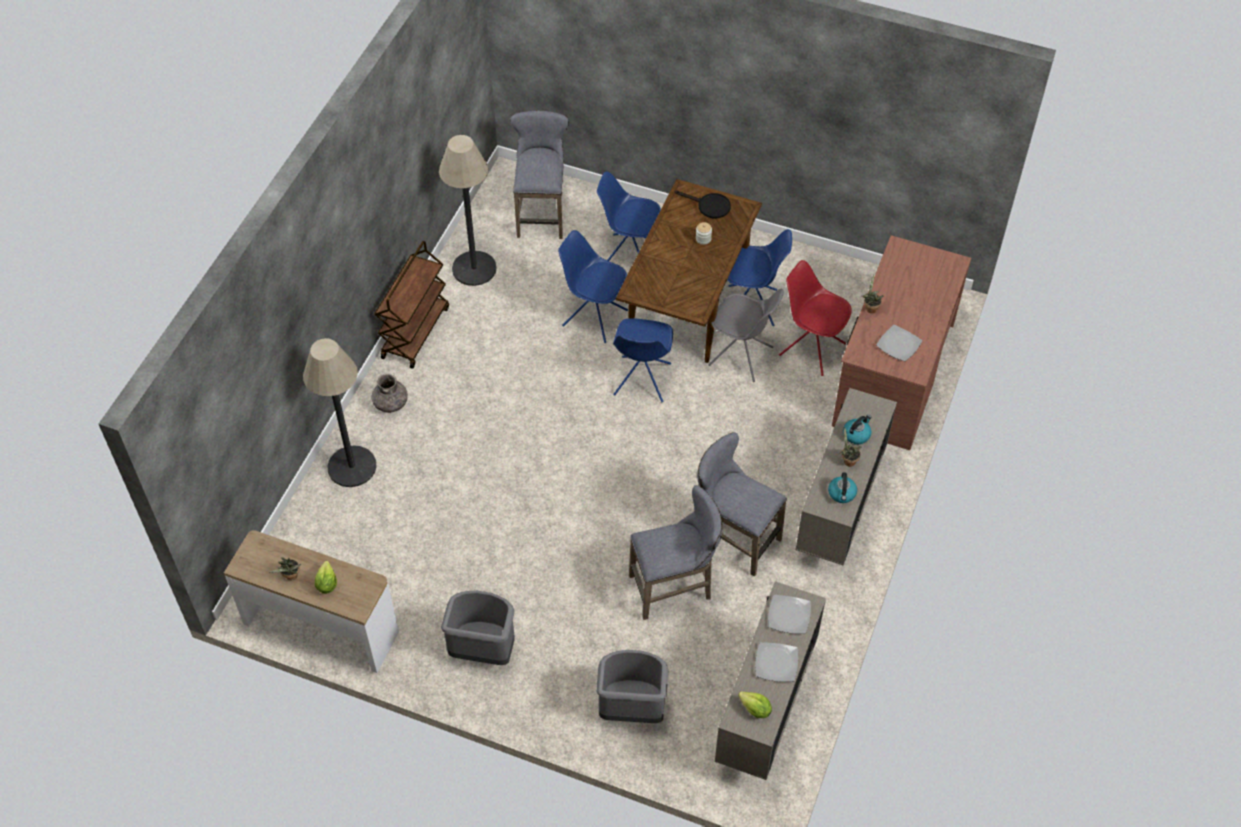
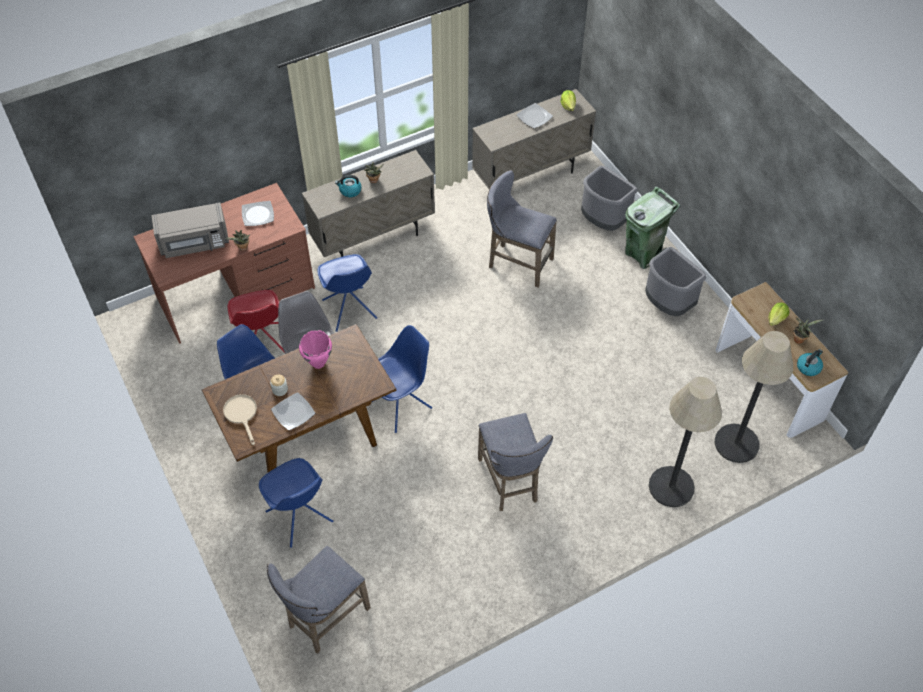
camera: 140 degrees left, 0 degrees up
(391, 403) = (603, 520): grey vase -> none
(415, 332) = (535, 573): brown cart -> none
(474, 268) = (434, 602): floor lamp -> floor lamp (736, 443)
(555, 695) = (643, 254): none -> green trash can
(594, 317) = (383, 481): blue chair -> blue chair (349, 310)
(698, 275) = (318, 363): none -> pink cooking pot
(709, 206) = (242, 414): black frying pan -> beige frying pan
(734, 538) = (452, 266): grey stool -> grey stool (510, 483)
(788, 615) = (502, 132): plate -> plate (293, 413)
(842, 494) = (399, 167): kettle -> kettle (808, 367)
(914, 285) = (194, 243): none -> grey microwave

